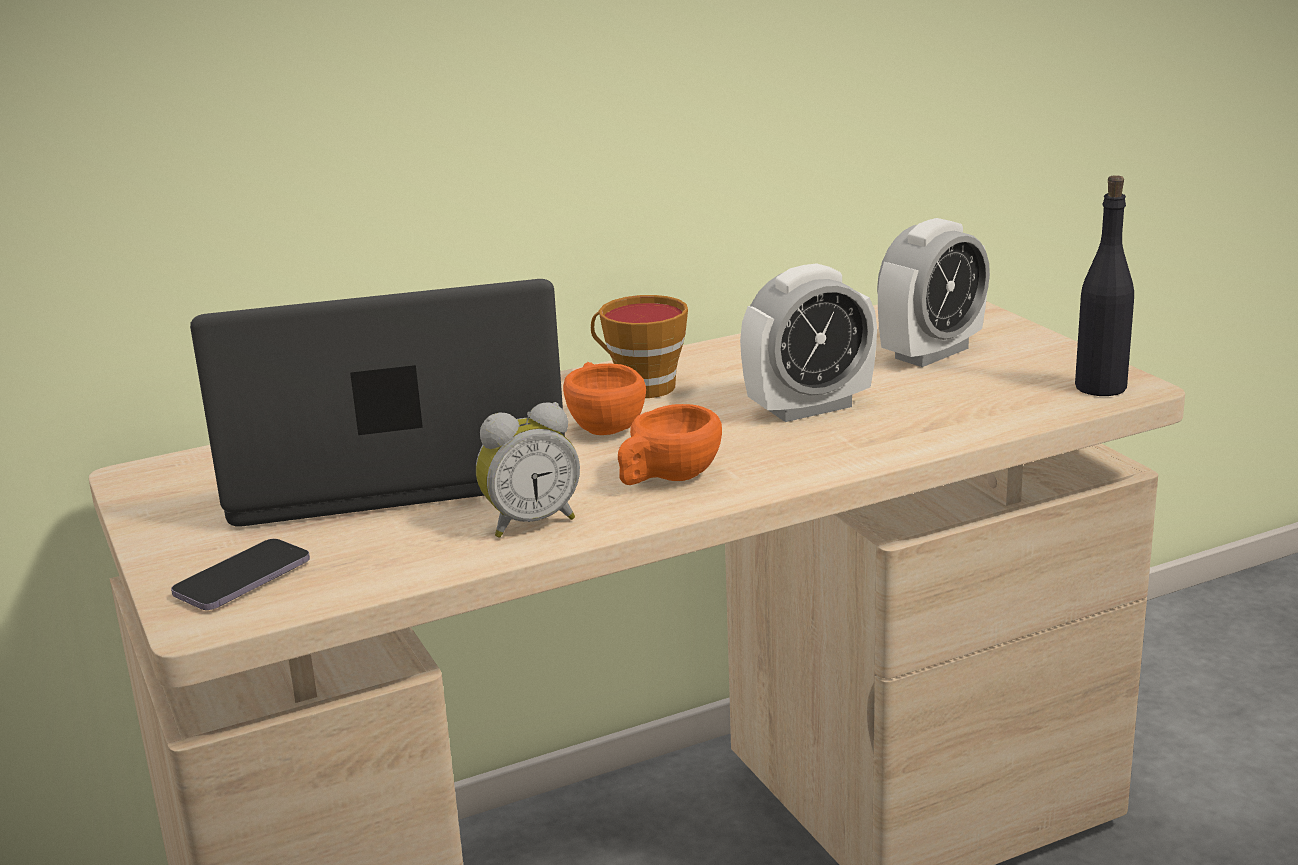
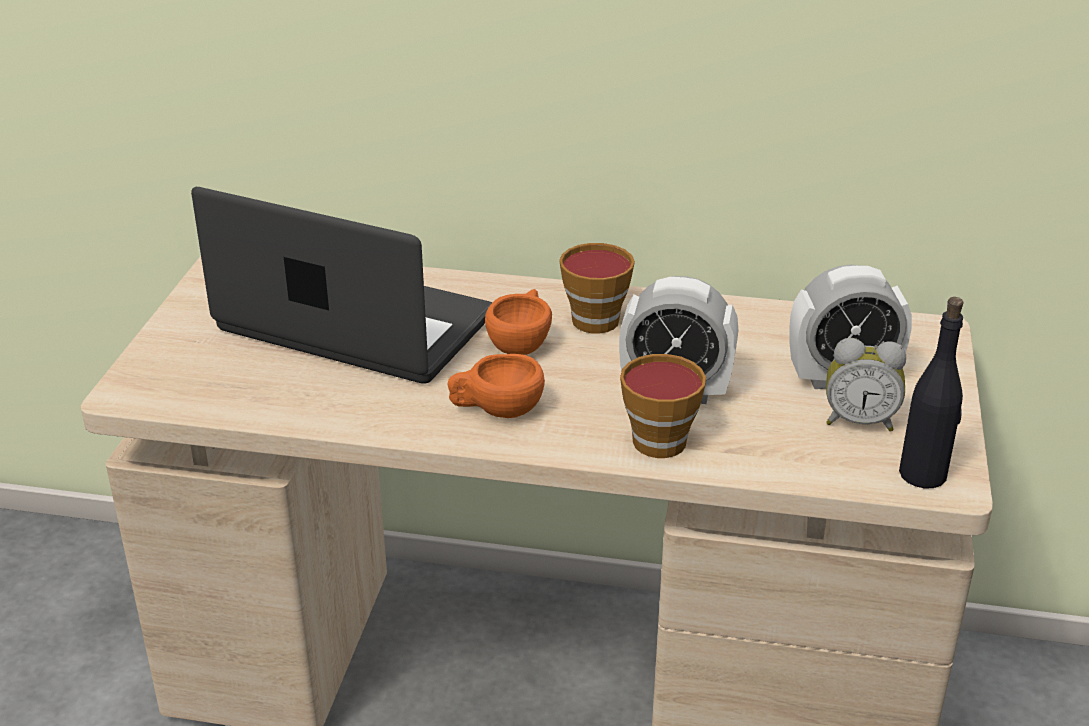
camera: 35 degrees right, 10 degrees up
(242, 579) = (178, 373): phone -> none
(530, 522) = (371, 406): alarm clock -> alarm clock (859, 421)
(849, 444) = (654, 438): none -> cup

